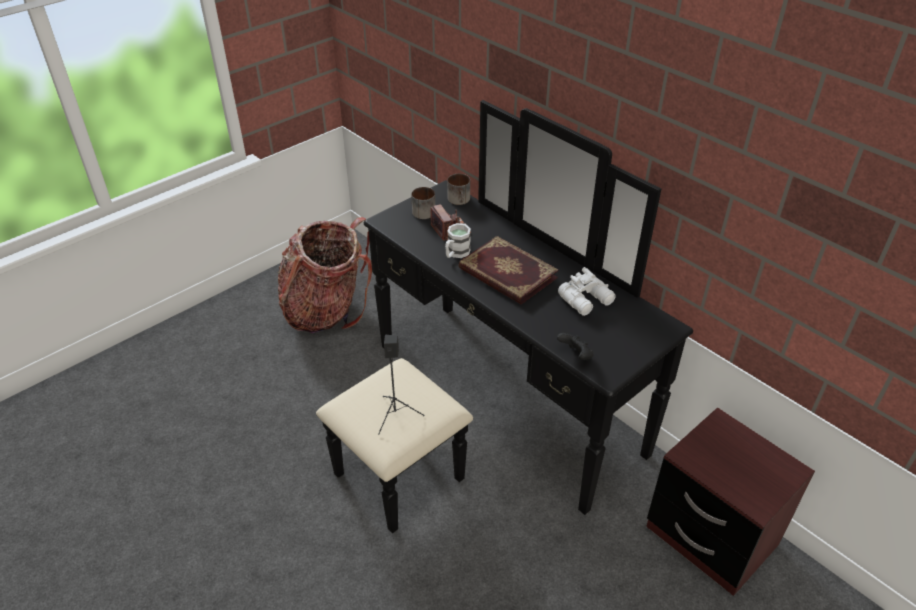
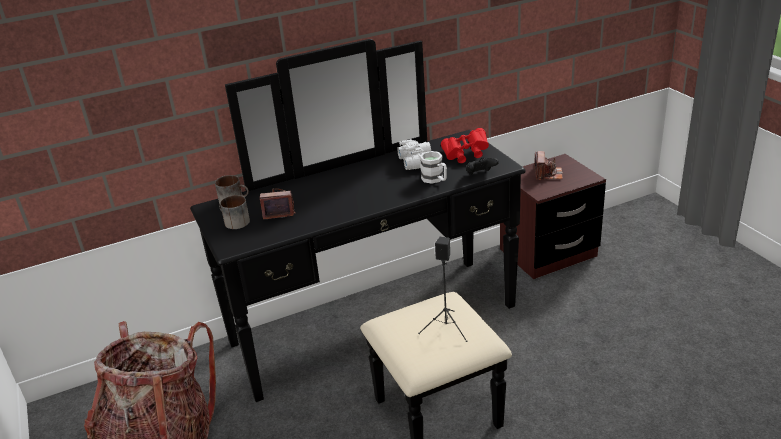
camera: 70 degrees left, 10 degrees down
(456, 253) = (317, 212): white mug -> white mug (435, 179)
(506, 274) = (363, 190): book -> none
(619, 335) = (465, 155): none -> red binoculars
(740, 457) = (548, 174): none -> camera

